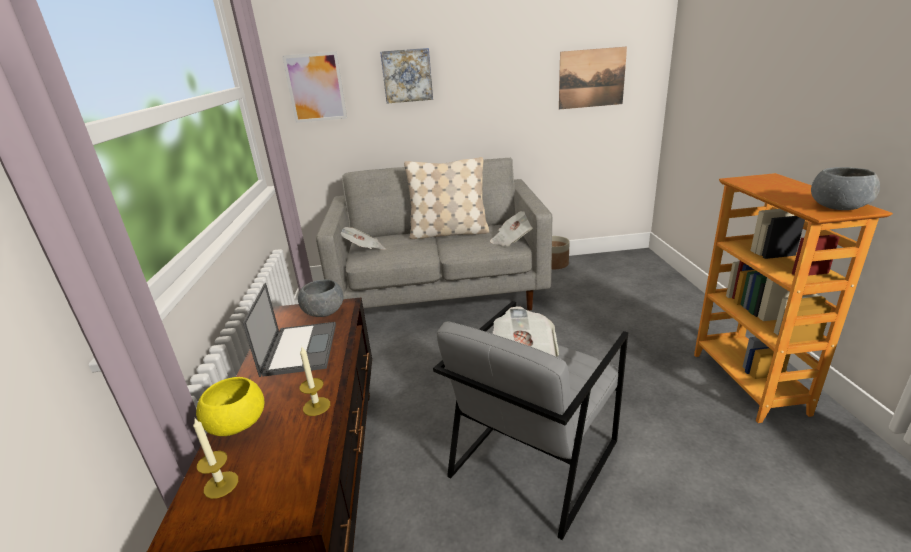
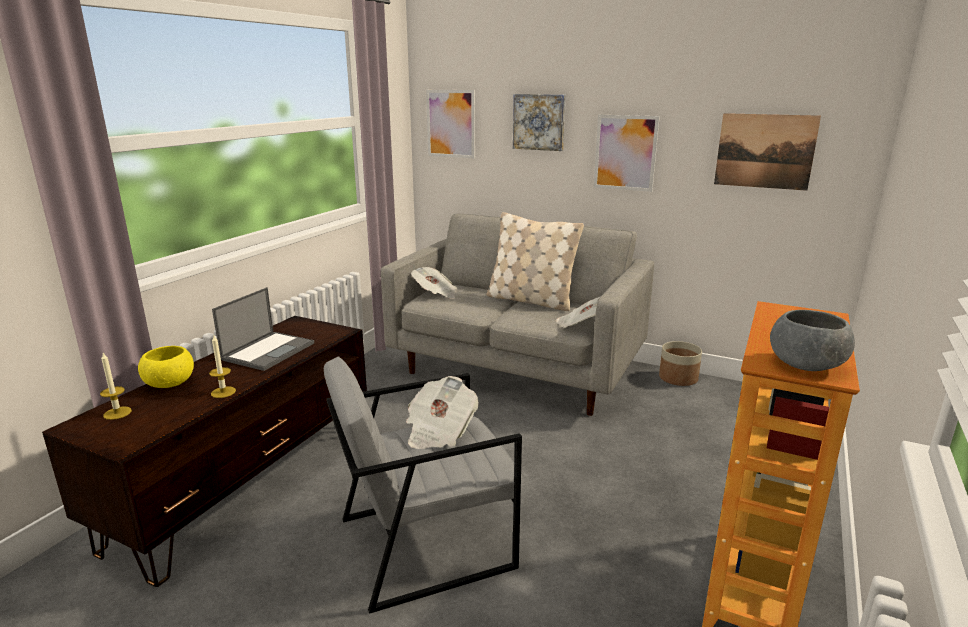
camera: 30 degrees right, 5 degrees down
(324, 312) = (320, 331): grey bowl -> none
(487, 93) = (625, 153): none -> picture

